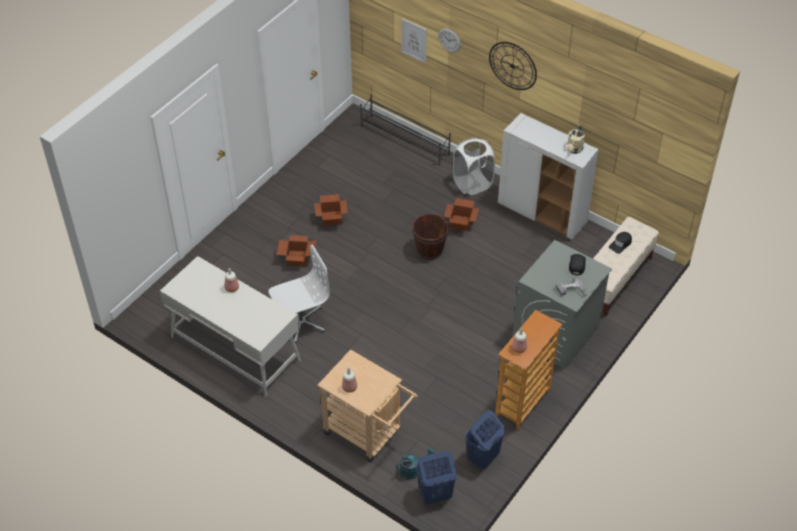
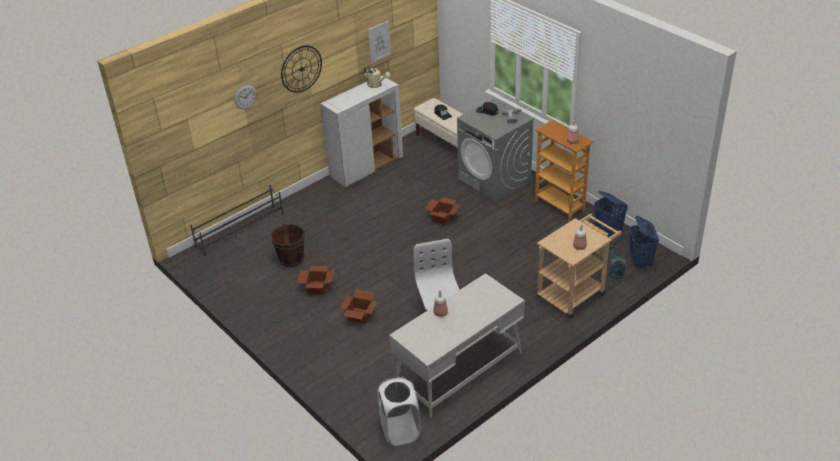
camera: 75 degrees left, 10 degrees down
(414, 40) = (214, 129): picture -> picture (379, 41)
(429, 250) = (382, 232): brown bucket -> brown bucket (291, 259)
(461, 222) = (358, 210): cardboard box -> cardboard box (443, 217)
(472, 184) = (315, 198): white laundry basket -> white laundry basket (400, 430)

